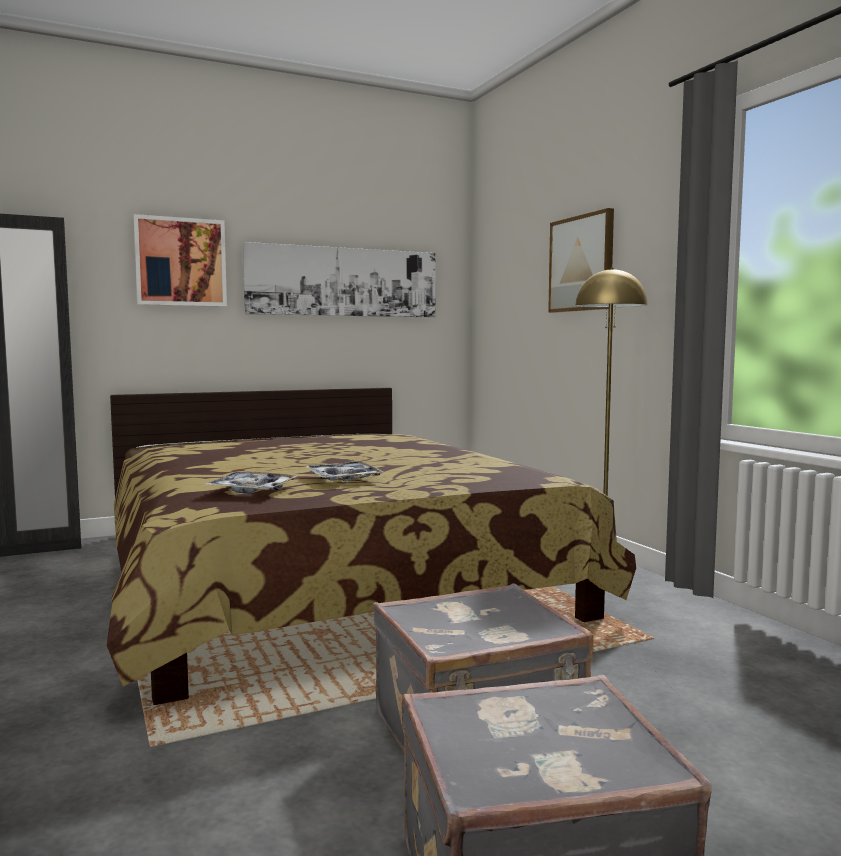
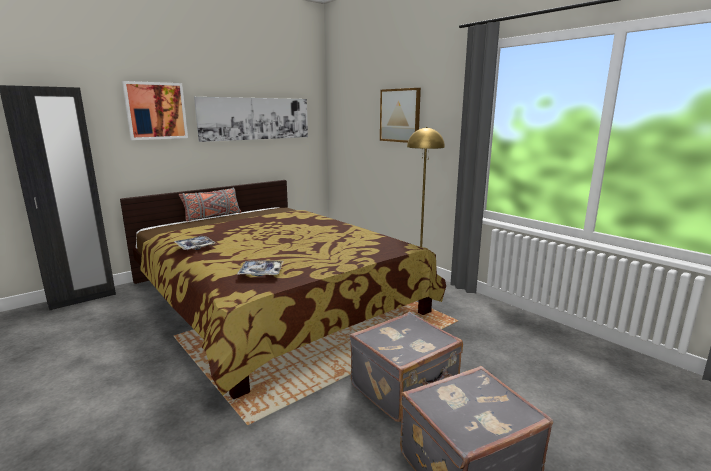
camera: 15 degrees left, 10 degrees up
(256, 438) = (212, 216): none -> grey pillow
(343, 479) = (303, 257): tray -> tray (195, 247)

